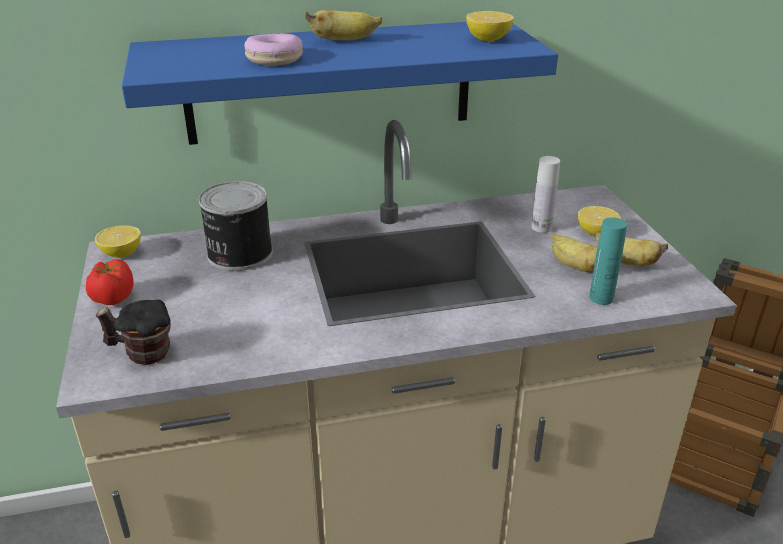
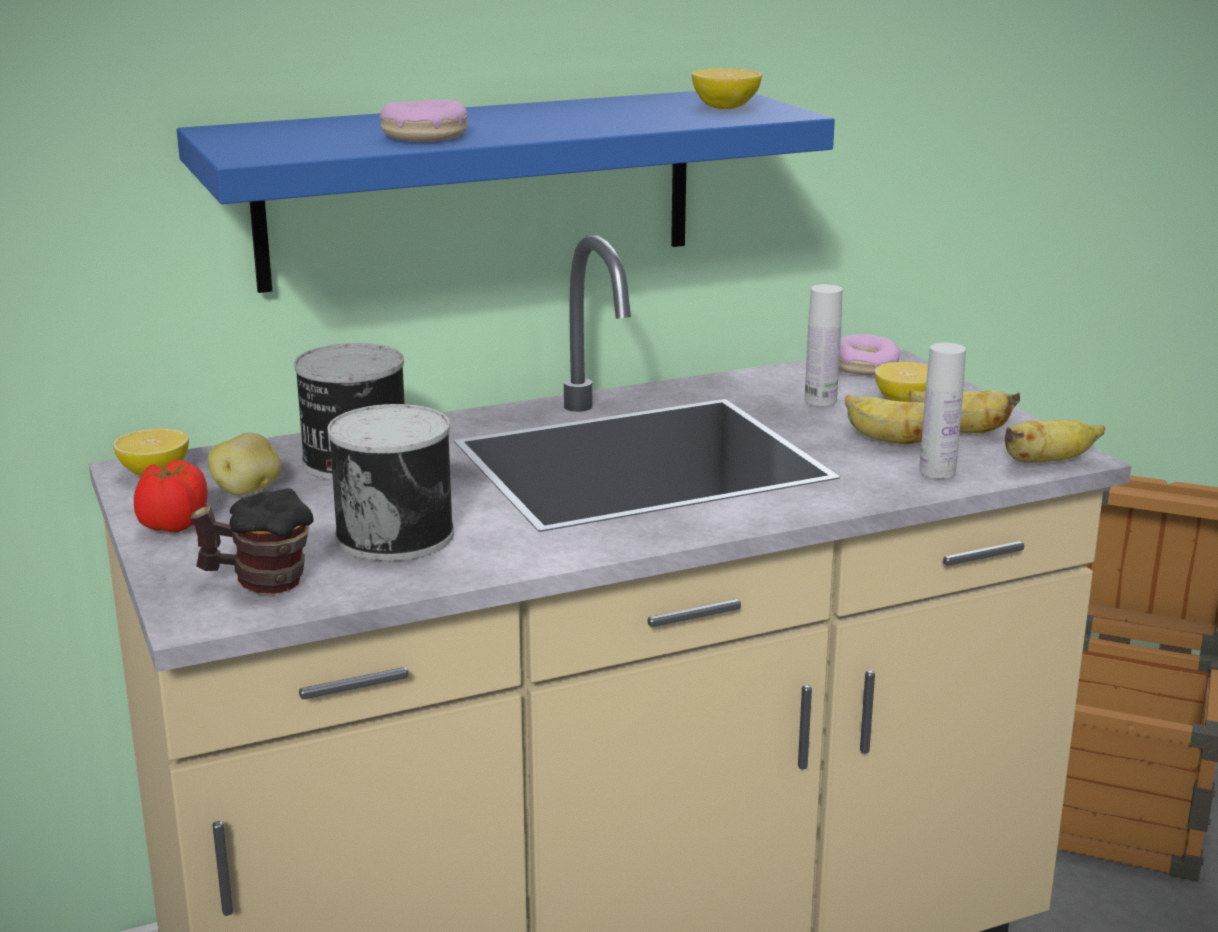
camera: 10 degrees left, 10 degrees down
(168, 273) = (248, 491): none -> potato
(240, 320) = (397, 534): none -> can
(344, 40) = (513, 115): banana -> banana (1047, 462)
(577, 201) = (863, 367): none -> donut
(601, 298) = (937, 471): turquoise bottle -> white bottle

